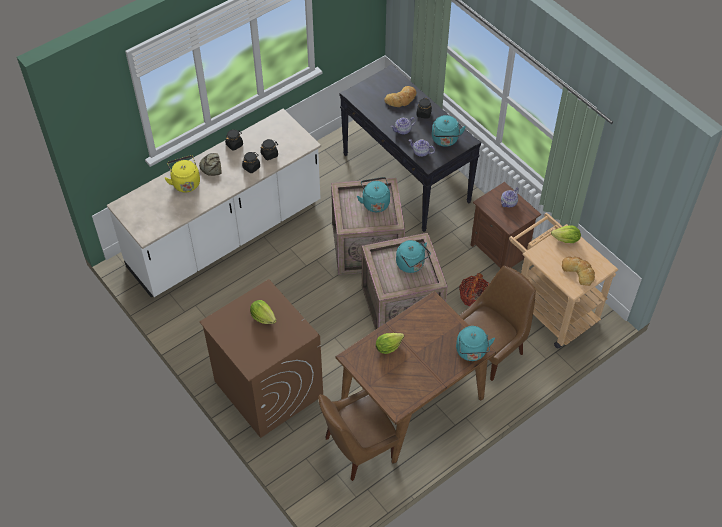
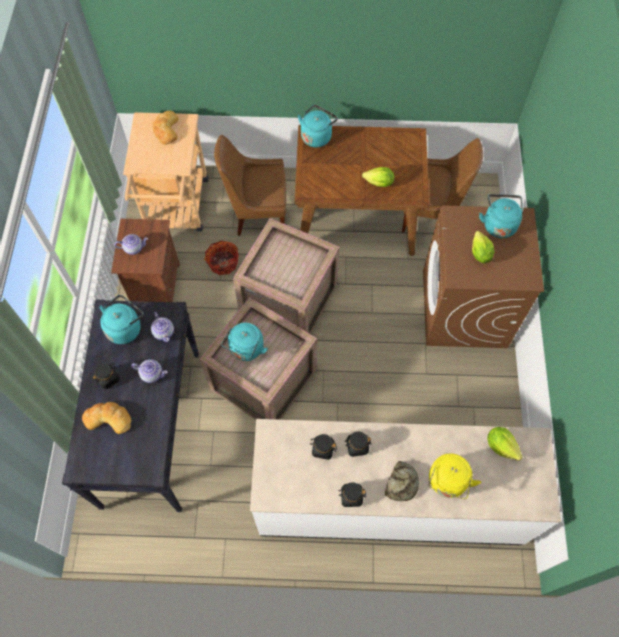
camera: 140 degrees left, 10 degrees up
(411, 265) = (277, 261): turquoise kettle -> turquoise kettle (498, 224)
(566, 240) = (142, 159): lettuce -> lettuce (501, 446)

